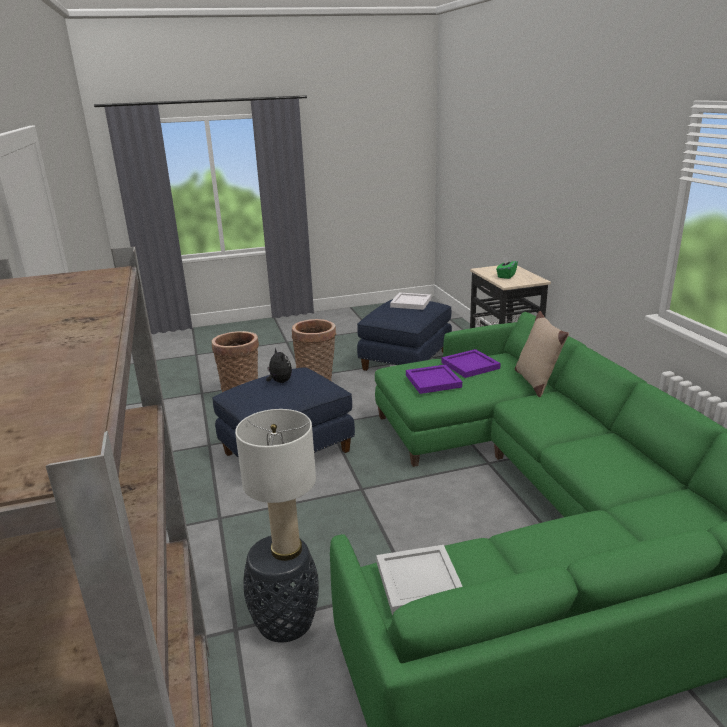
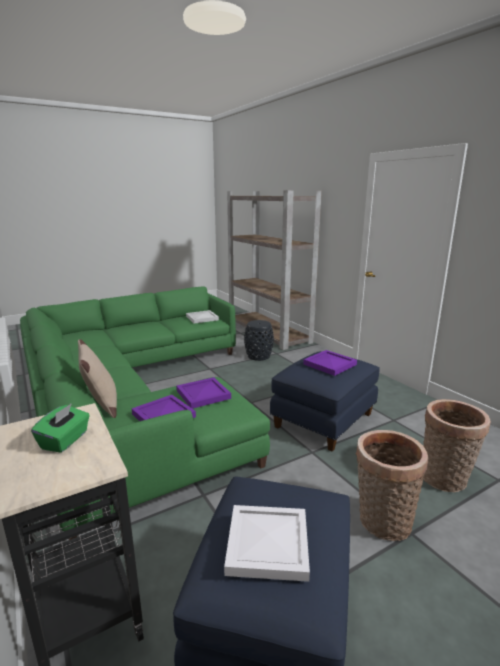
camera: 165 degrees right, 5 degrees down
(279, 382) = (330, 364): plush toy -> purple tray
(286, 549) = (256, 323): white table lamp -> none

